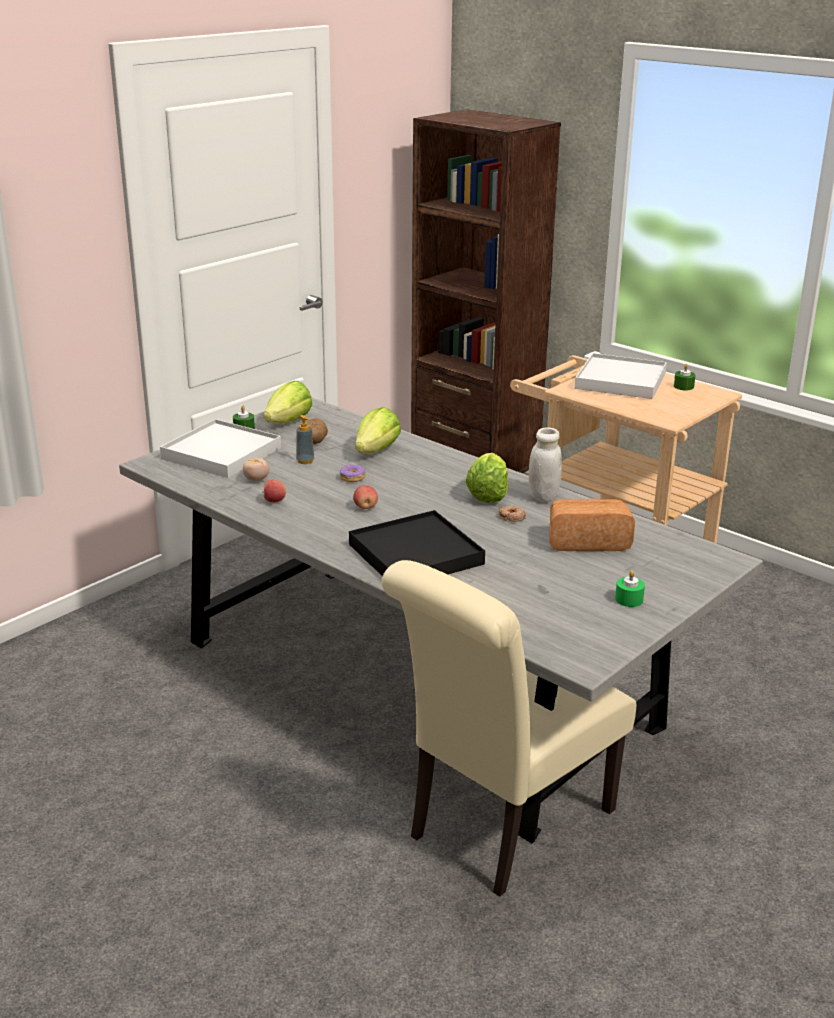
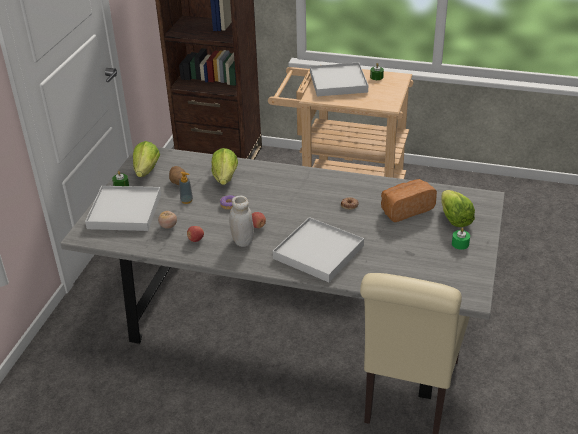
camera: 25 degrees left, 10 degrees up
(416, 554) = (318, 252): black tray -> white tray
(488, 494) = (322, 192): lettuce -> lettuce (454, 219)
(543, 496) = (354, 183): white jar -> white jar (242, 241)

